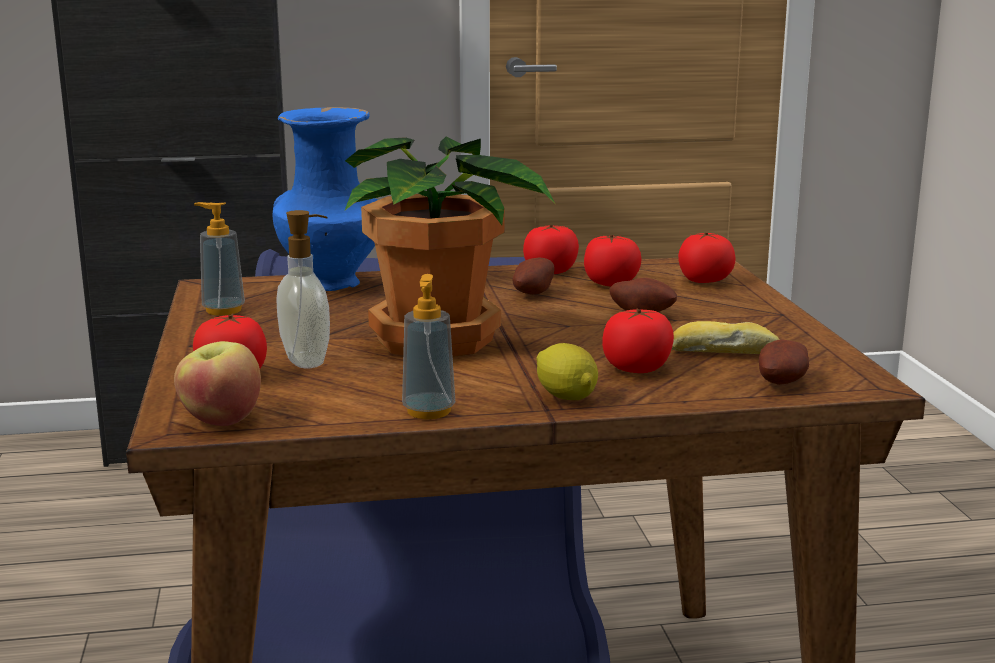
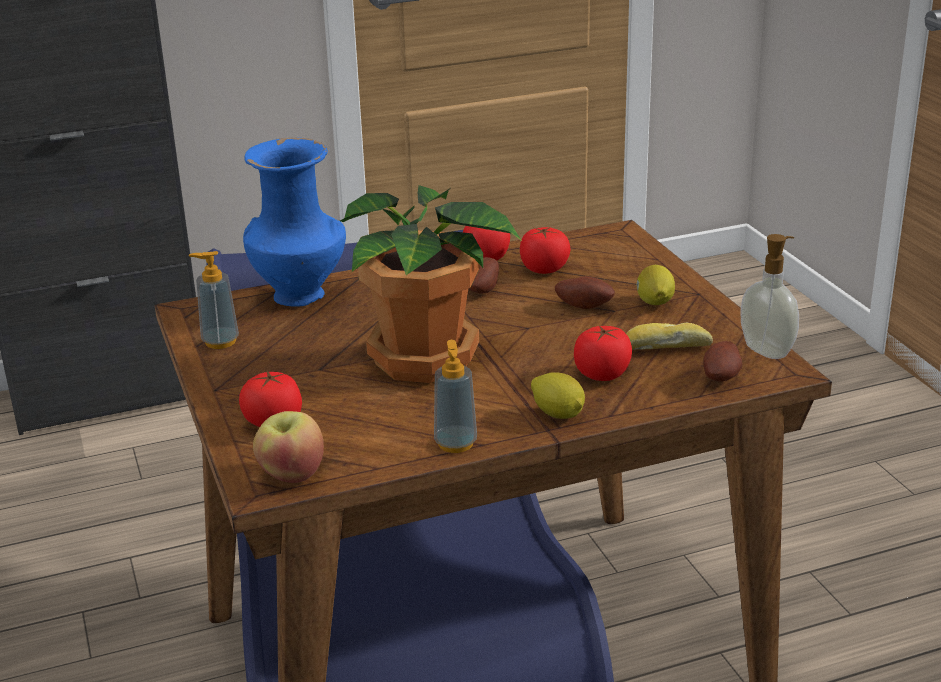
camera: 10 degrees left, 10 degrees up
(308, 361) = (328, 397): soap dispenser -> soap dispenser (767, 350)
(704, 281) = (622, 257): tomato -> none
(726, 317) = (654, 303): none -> lemon

